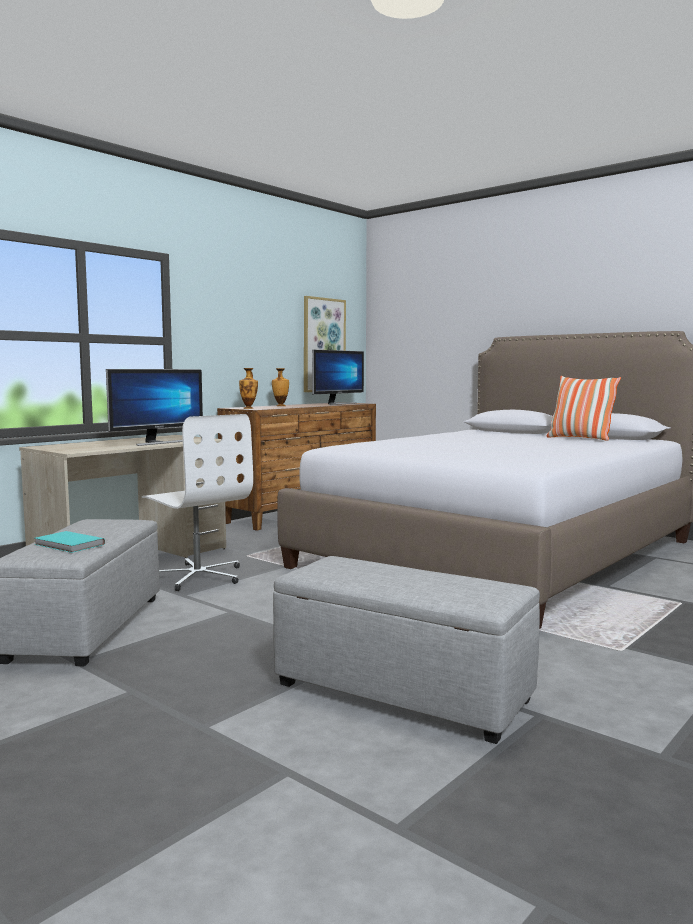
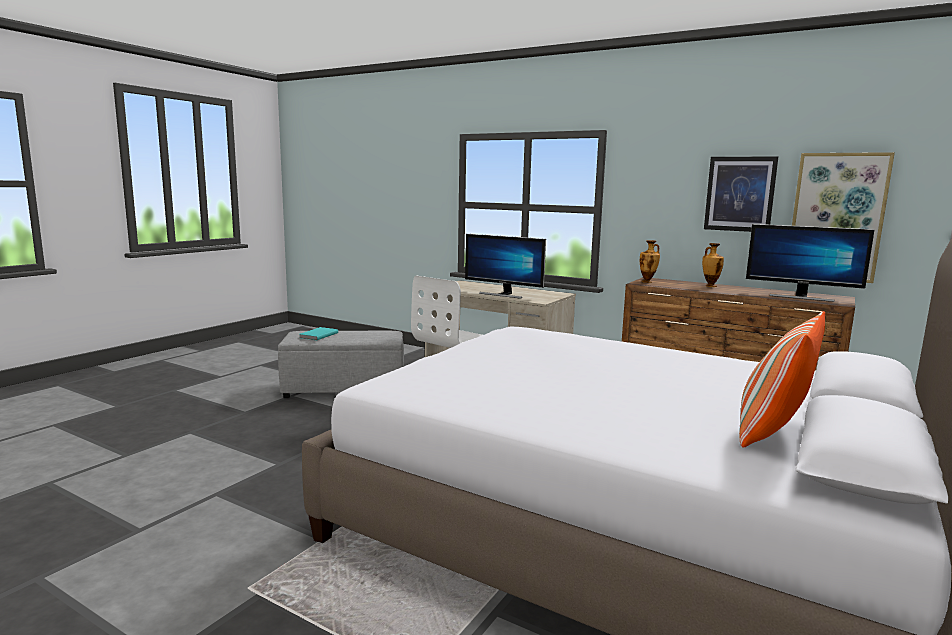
camera: 80 degrees right, 5 degrees up
(273, 326) = (740, 194): none -> picture
(400, 691) = (207, 479): grey ottoman -> none

